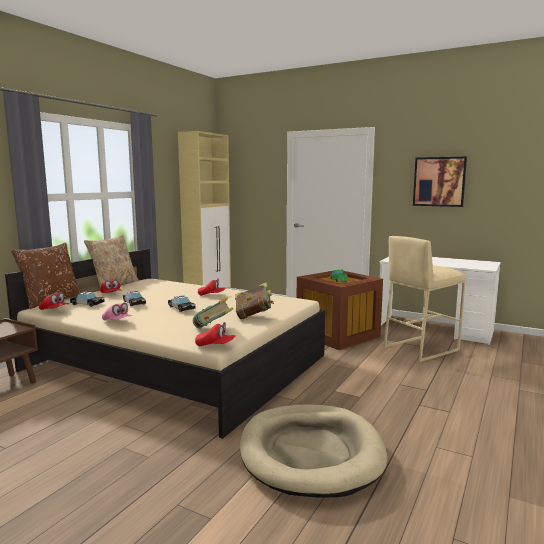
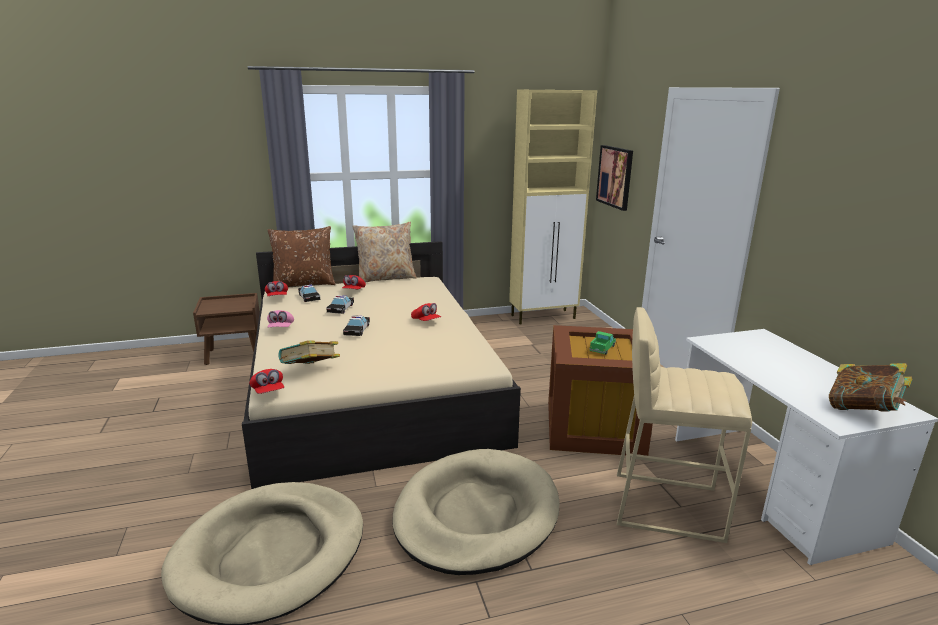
camera: 45 degrees right, 10 degrees up
(254, 316) = (385, 368): book -> book (863, 410)
(365, 385) = (476, 515): none -> beige dog bed
(439, 181) = (860, 214): picture -> picture (615, 177)

